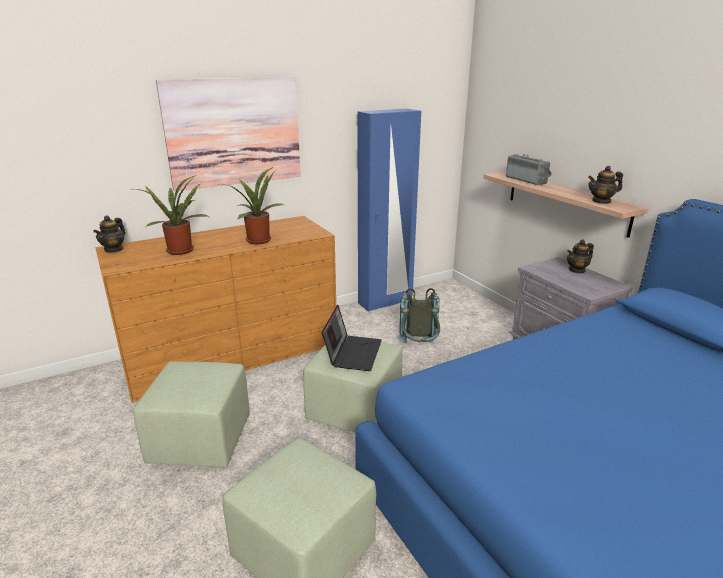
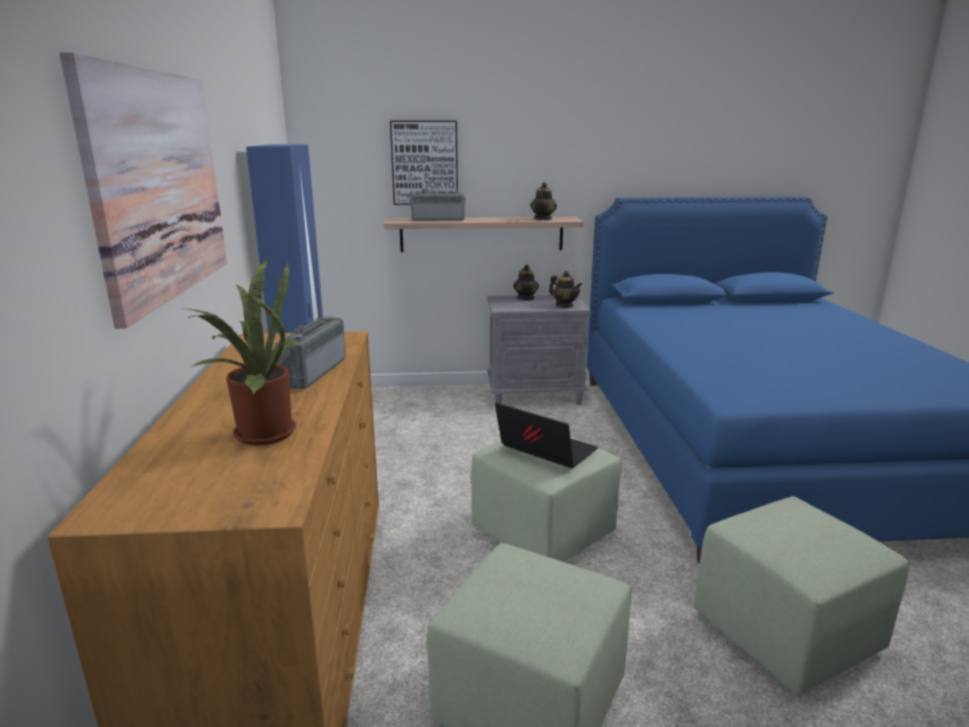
camera: 65 degrees left, 5 degrees down
(114, 249) = (123, 507): teapot -> teapot (564, 306)
(257, 240) = (309, 372): potted plant -> radio
(419, 348) = (449, 454): grey backpack -> none
(537, 131) = (424, 163): none -> picture

